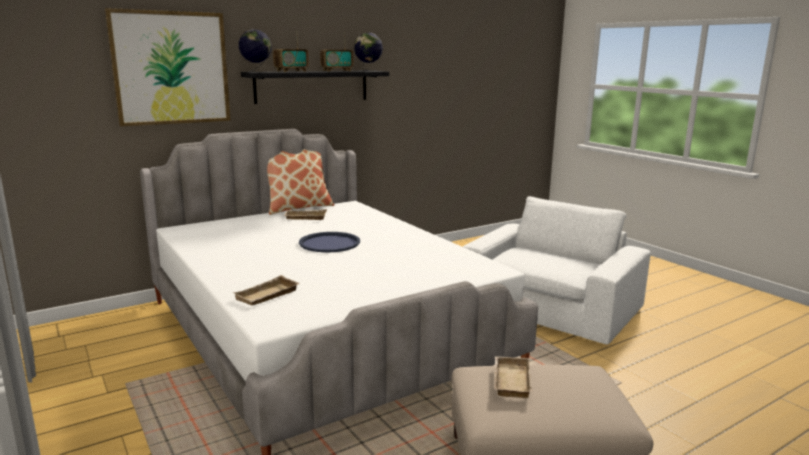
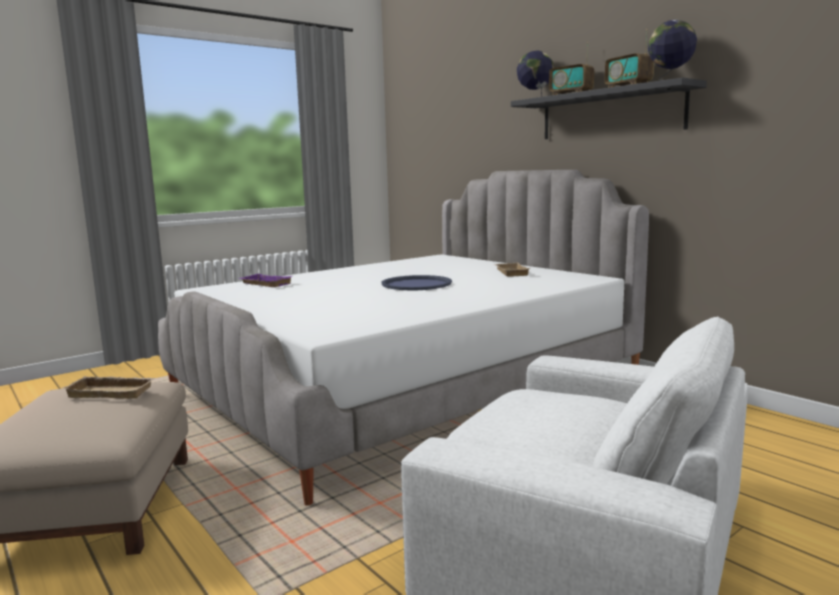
camera: 85 degrees right, 5 degrees down
(171, 68) = (483, 105): picture -> none
(267, 296) = (264, 284): beige tray -> purple tray
(298, 207) = (552, 268): pillow -> none

